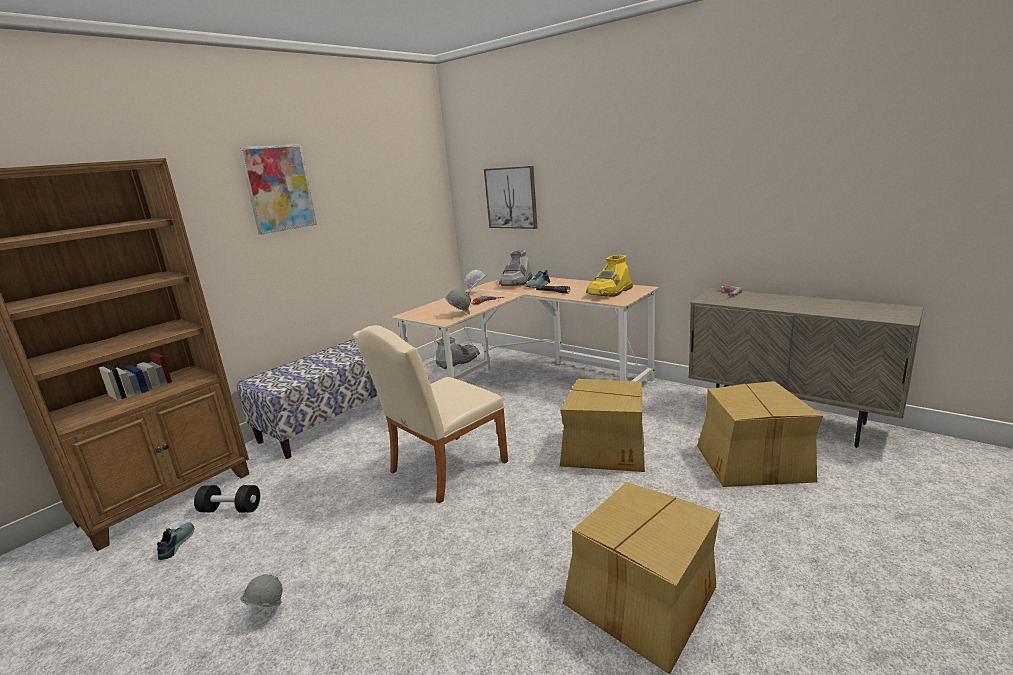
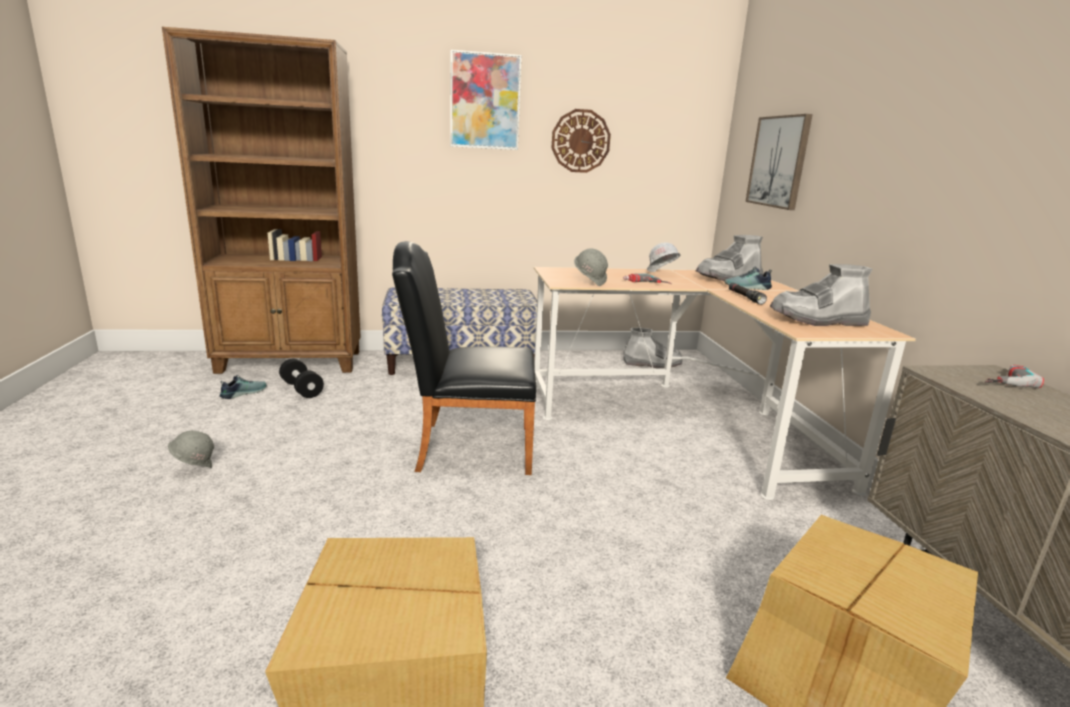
camera: 40 degrees right, 0 degrees up
(360, 206) = (580, 141): none -> wall clock
(442, 470) = (466, 447): beige chair -> black chair
(605, 449) = (650, 528): cardboard box -> none
(610, 292) = (817, 320): yellow boot -> grey boot

